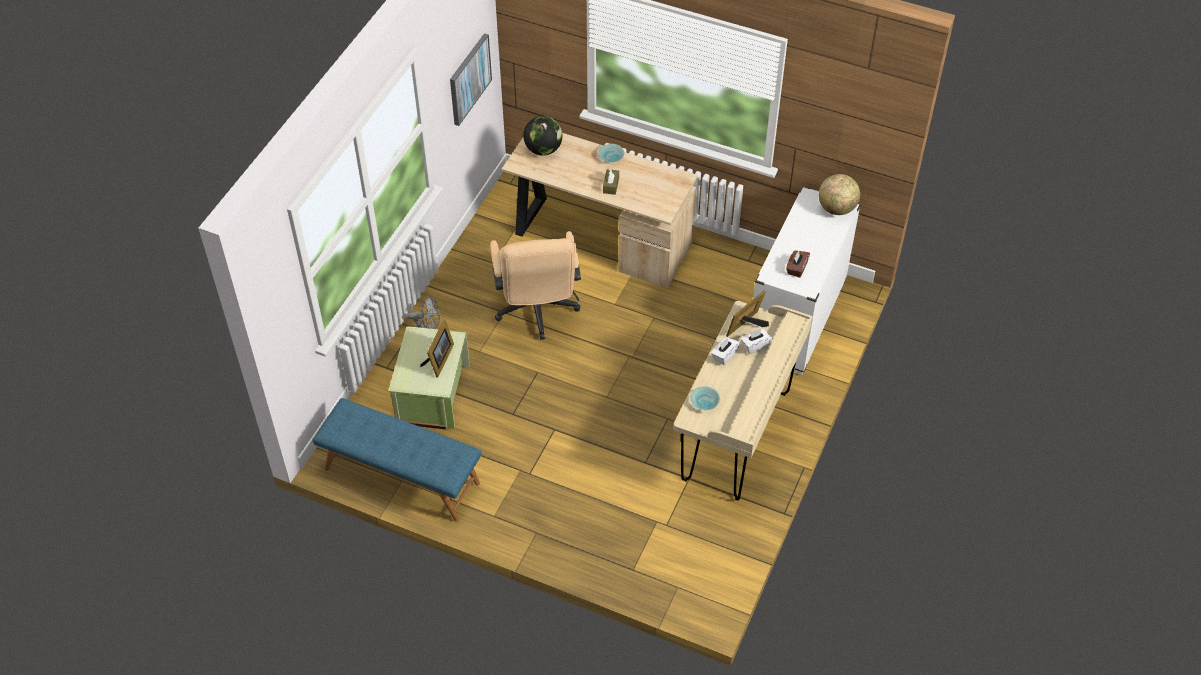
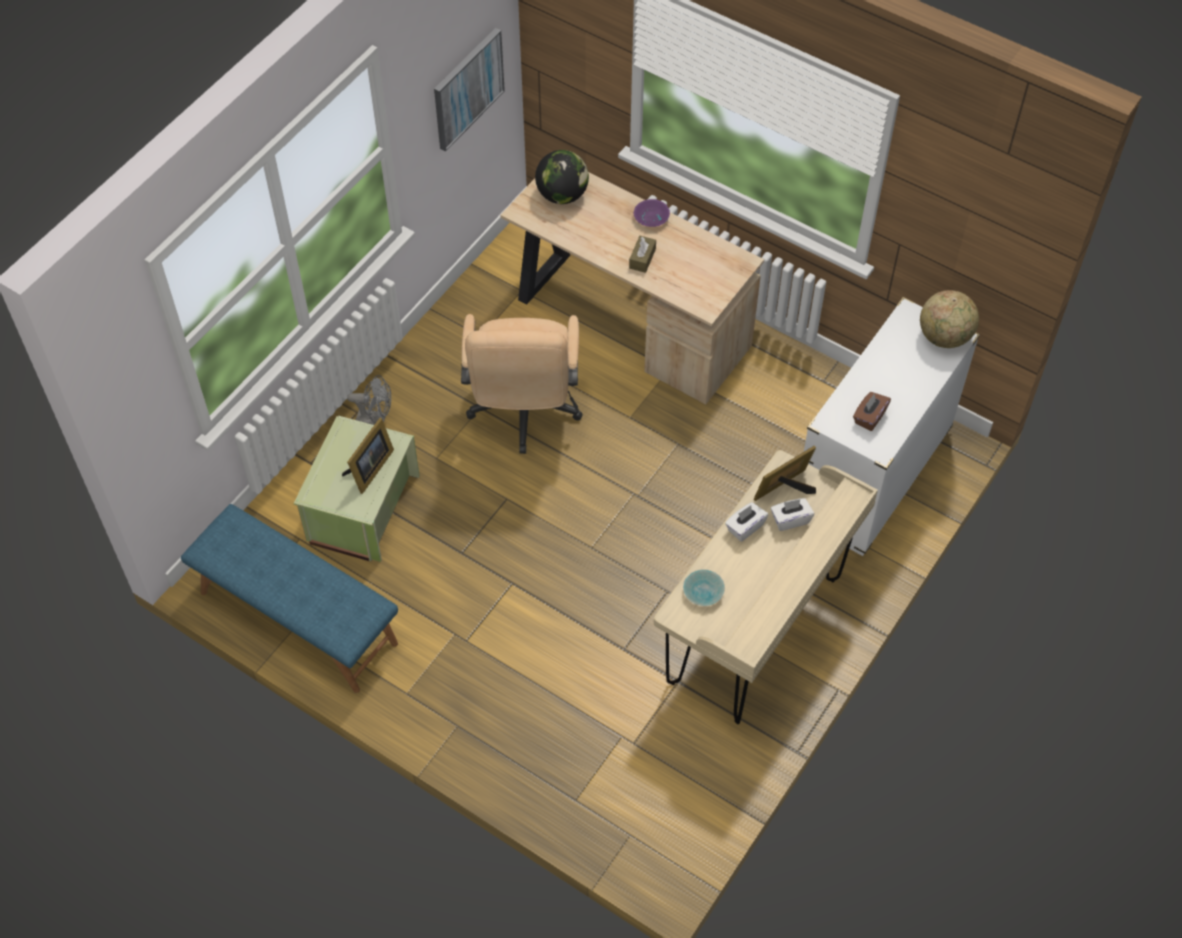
camera: 10 degrees right, 5 degrees up
(611, 157) = (652, 219): turquoise bowl -> purple bowl

